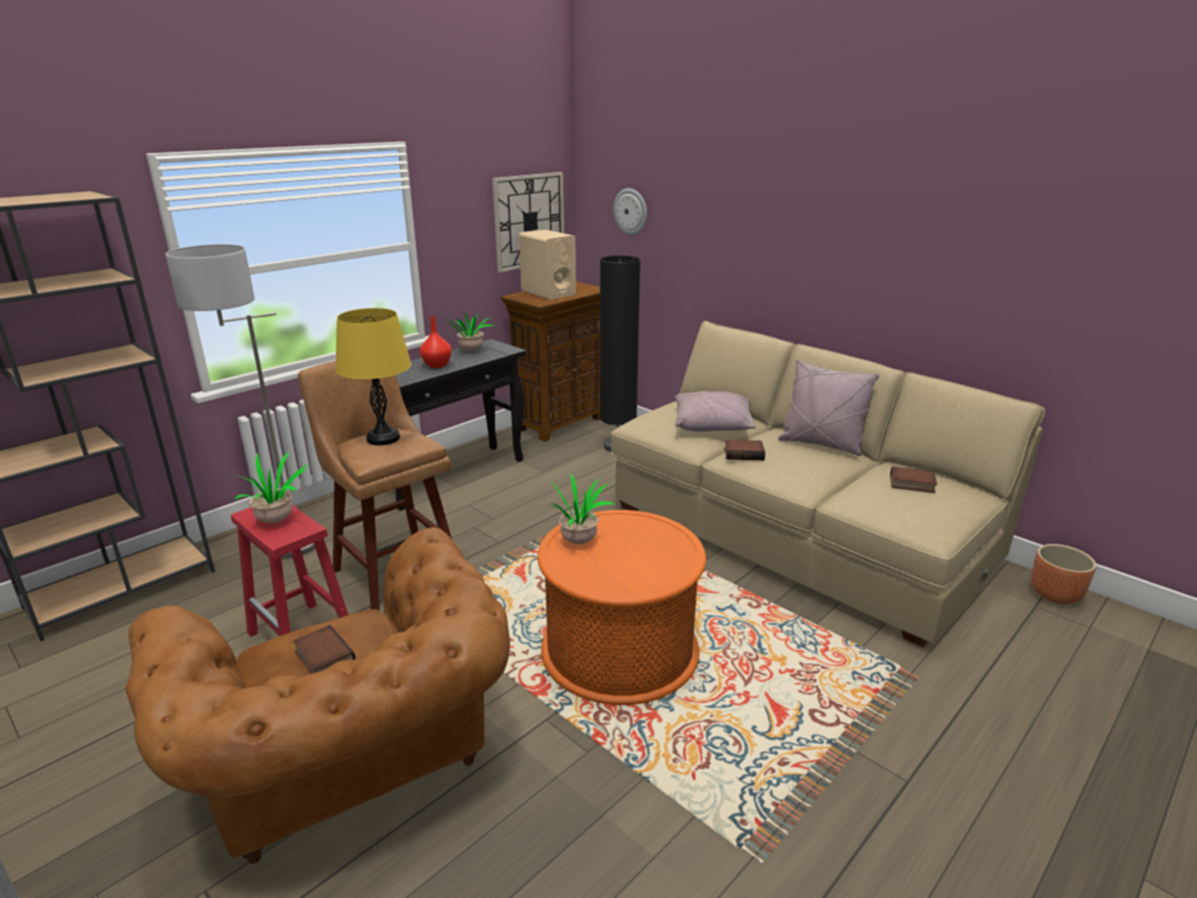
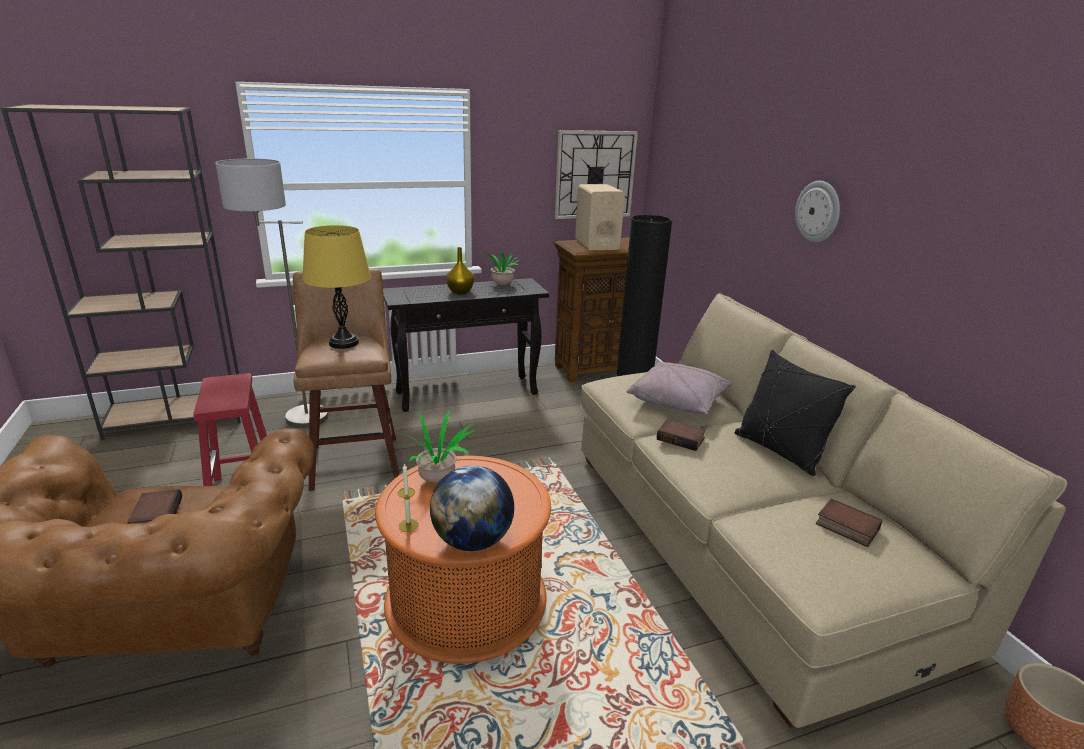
camera: 25 degrees right, 0 degrees up
(276, 520) = (225, 390): potted plant -> none
(437, 365) = (460, 292): red vase -> yellow vase
(597, 582) = (408, 525): none -> candle
(631, 211) = (687, 174): wall clock -> wall clock (818, 211)
(662, 576) = (473, 540): none -> globe
(821, 444) = (779, 451): purple pillow -> black pillow

